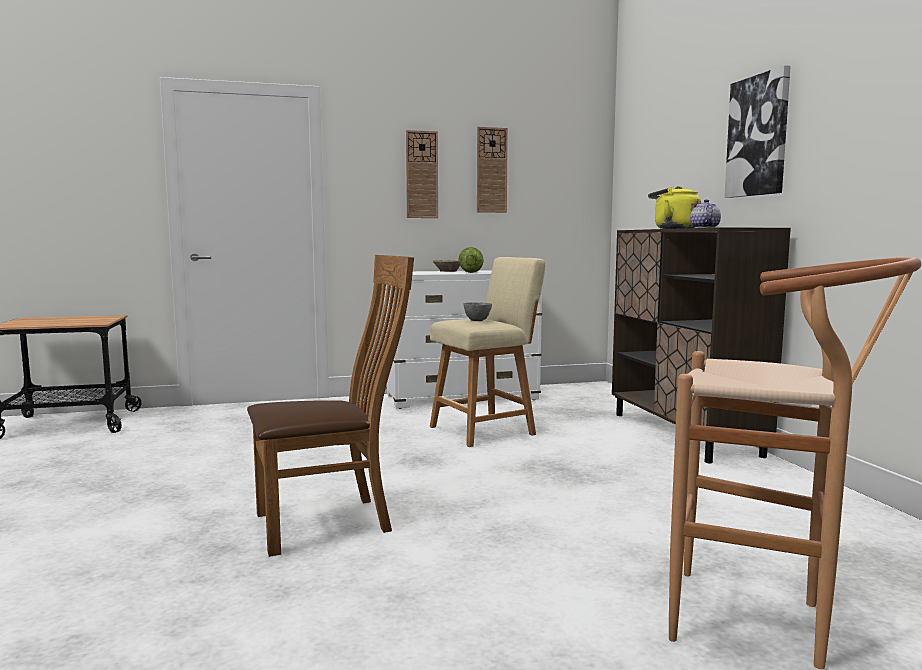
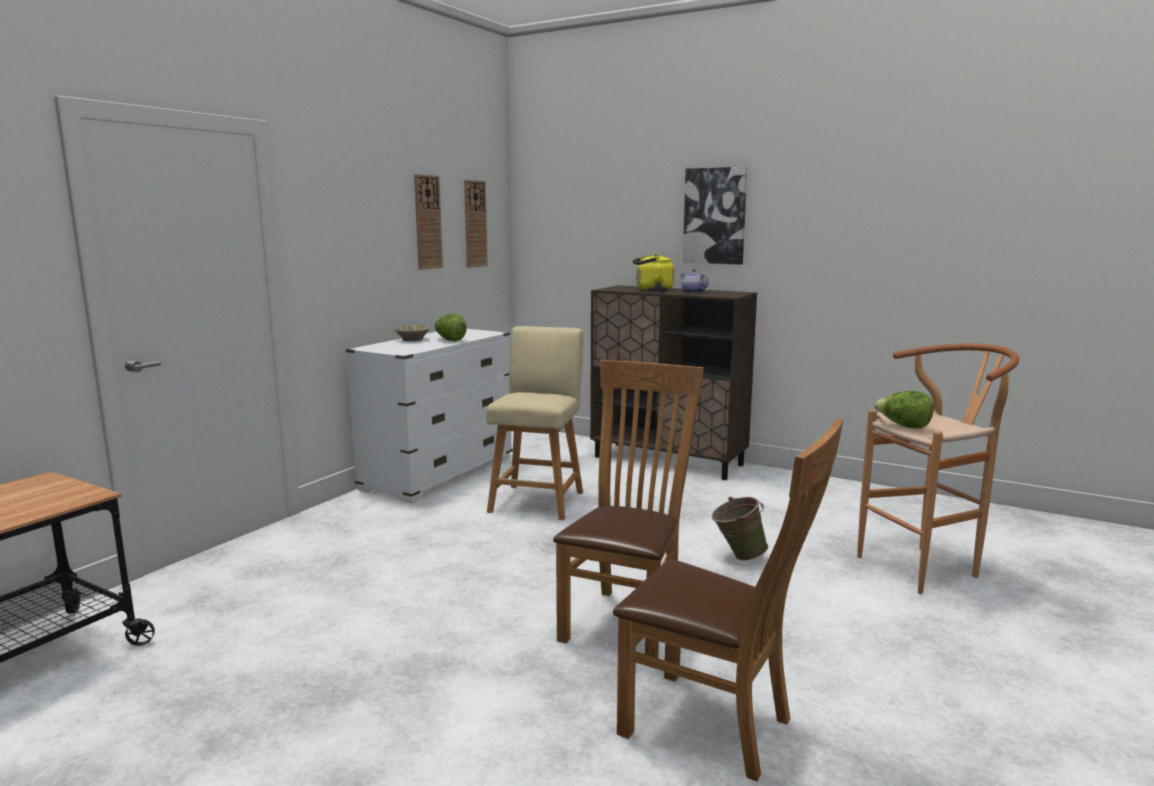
camera: 45 degrees left, 5 degrees up
(182, 617) = (716, 727): none -> brown chair
(422, 175) = (371, 230): wall clock -> wall clock (475, 224)
(477, 320) = (540, 396): grey bowl -> none
(544, 520) = (737, 556): none -> green bucket
(704, 375) = (903, 426): none -> lettuce

